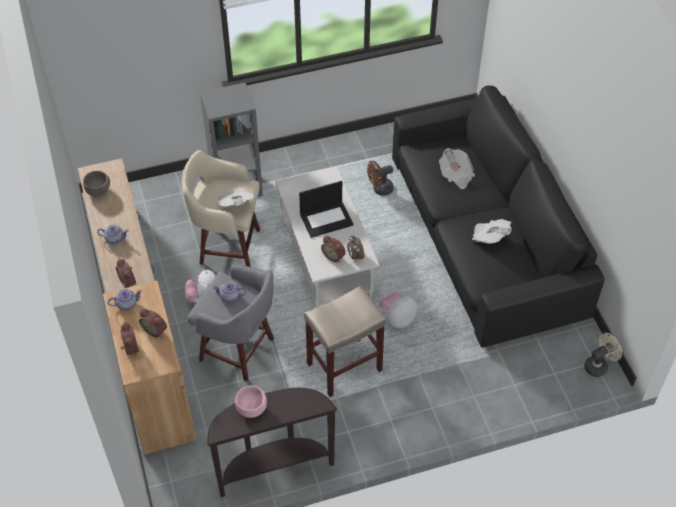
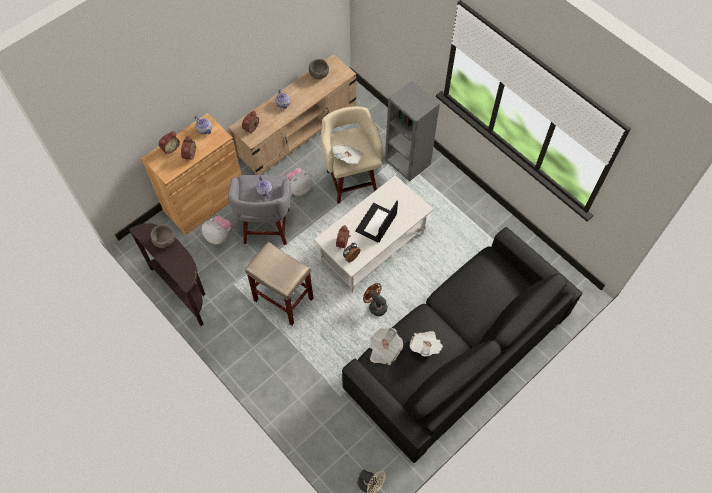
camera: 65 degrees right, 10 degrees up
(252, 409) = (164, 241): pink bowl -> brown bowl
(326, 219) = (376, 223): laptop -> laptop turned 75 degrees clockwise
(379, 189) = (461, 256): brown fan -> brown fan (375, 306)
(397, 319) = (343, 317): plush toy -> plush toy (218, 236)
(456, 175) = (478, 297): newspaper -> newspaper (384, 350)

